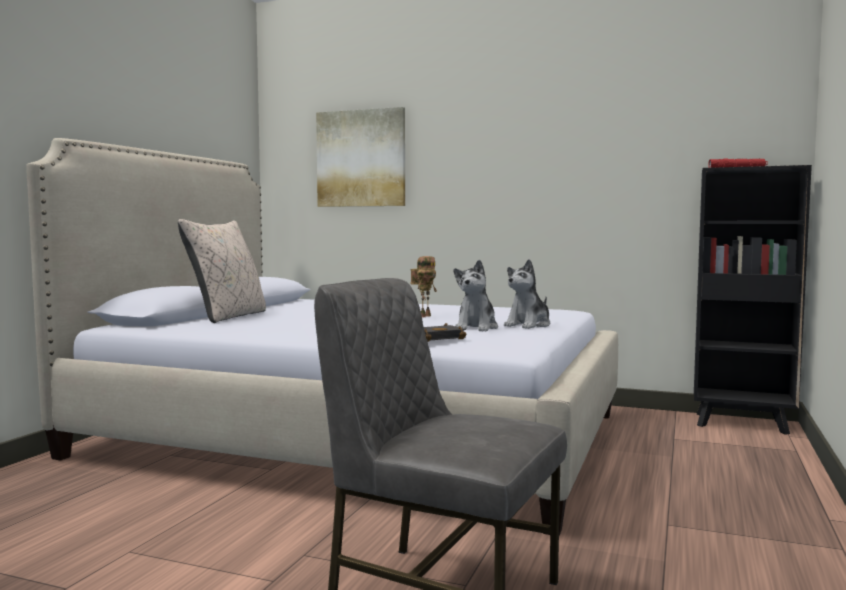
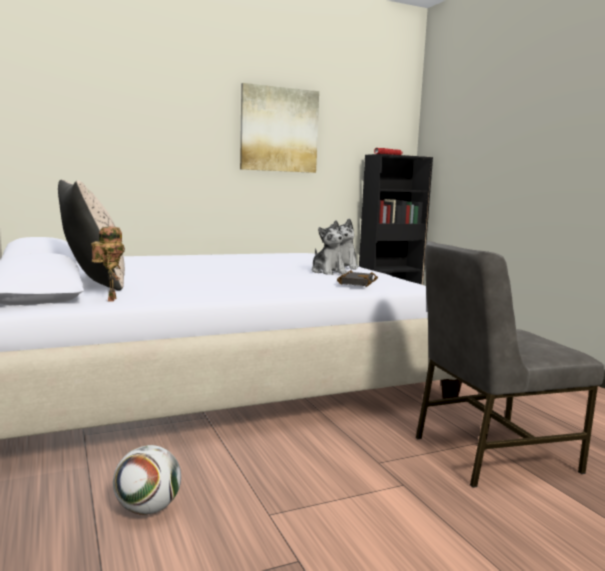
camera: 45 degrees left, 5 degrees up
(84, 514) = (148, 508): none -> football
(361, 158) = (94, 116): picture -> picture (279, 130)
(424, 316) = (248, 266): toy robot -> toy robot (110, 299)

